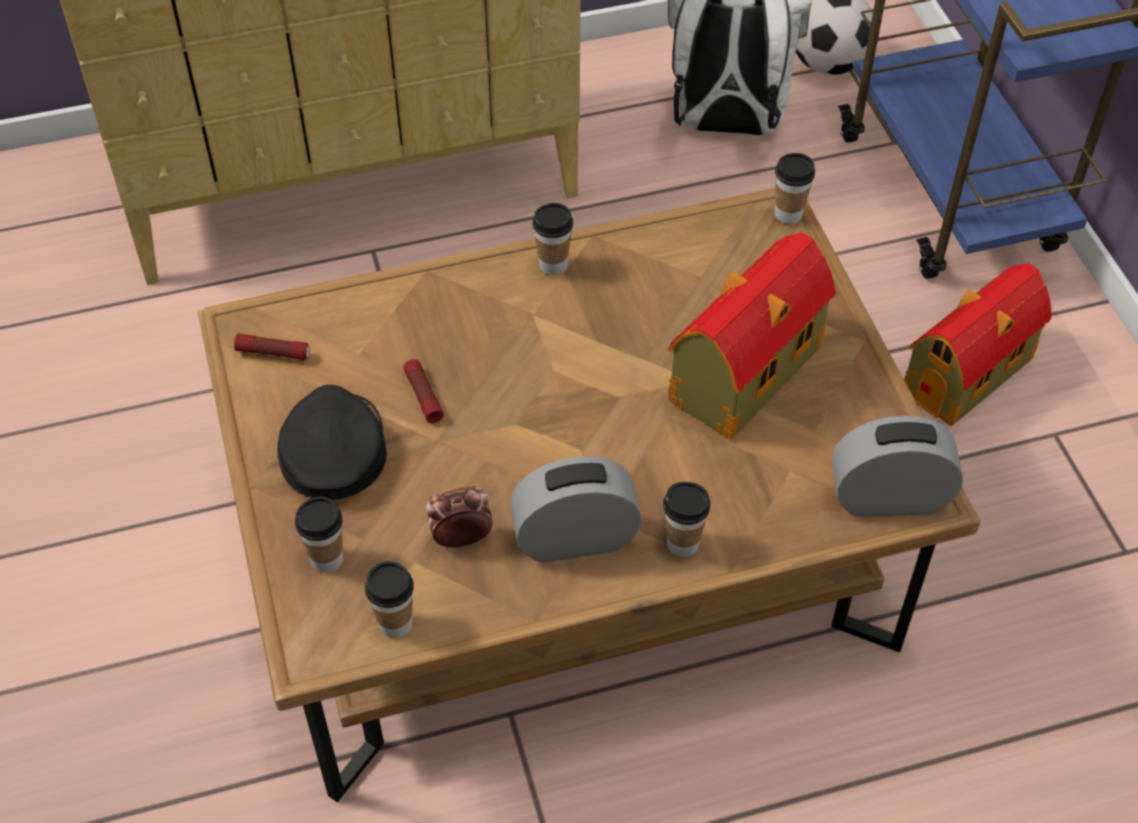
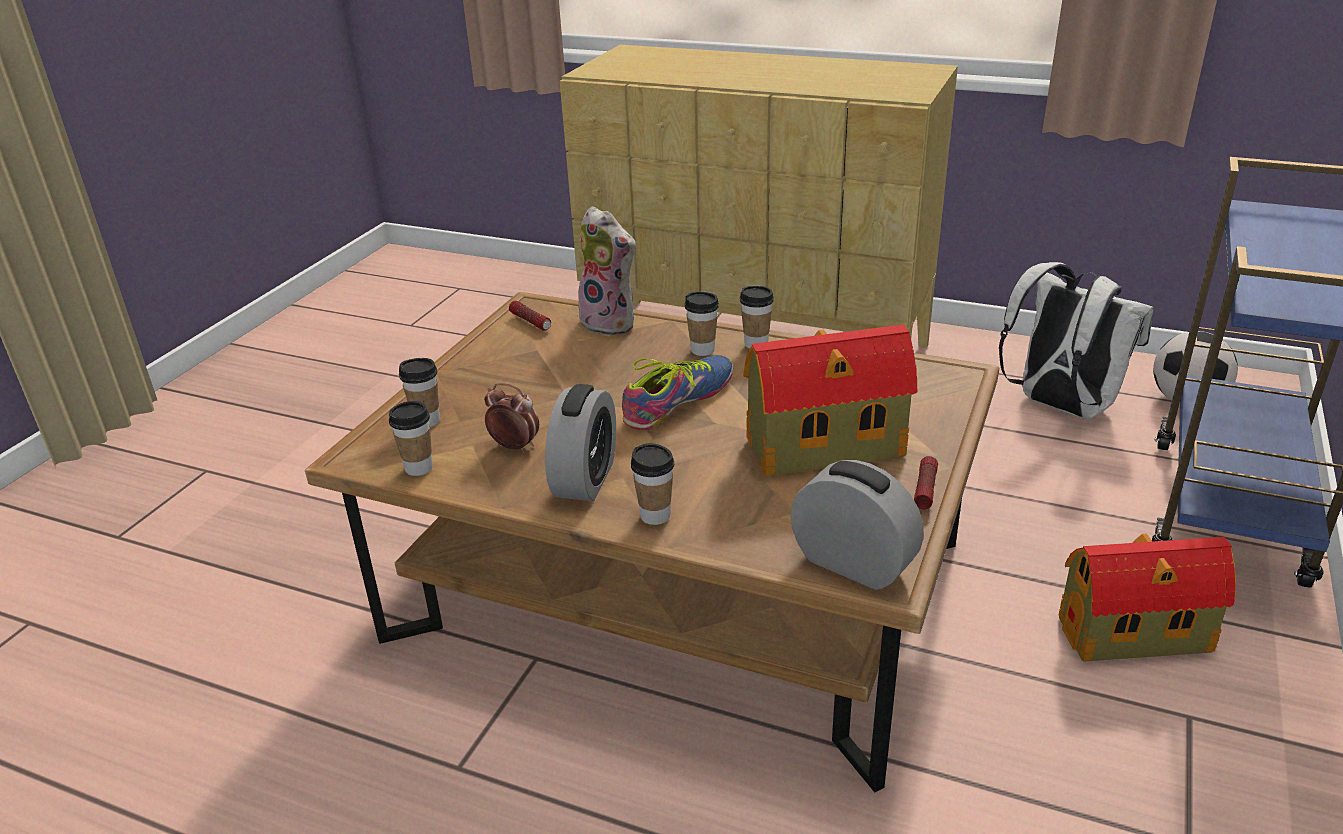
camera: 40 degrees right, 20 degrees down
(332, 449) = (502, 375): black cap -> none
(366, 307) = (612, 323): none -> plush toy
(423, 396) = (588, 373): flashlight -> flashlight (925, 489)
(555, 387) = (678, 401): none -> shoe
(575, 539) = (585, 479): alarm clock -> alarm clock turned 75 degrees clockwise
(788, 214) = (969, 378): cup -> cup (702, 350)

